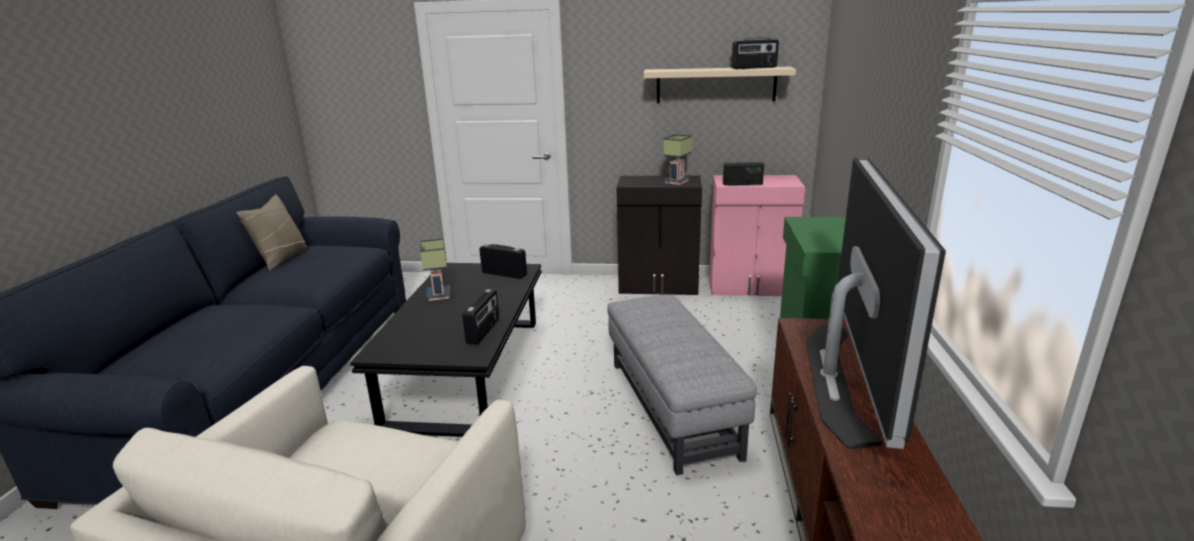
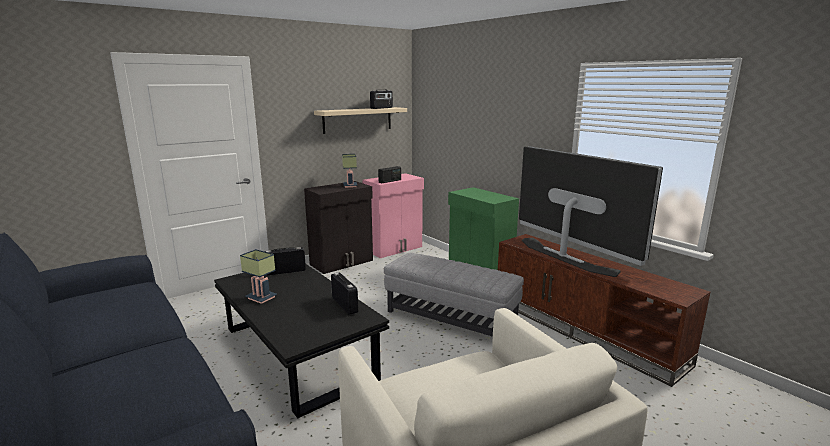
camera: 45 degrees left, 5 degrees down
(281, 258) = (62, 315): beige pillow -> none

